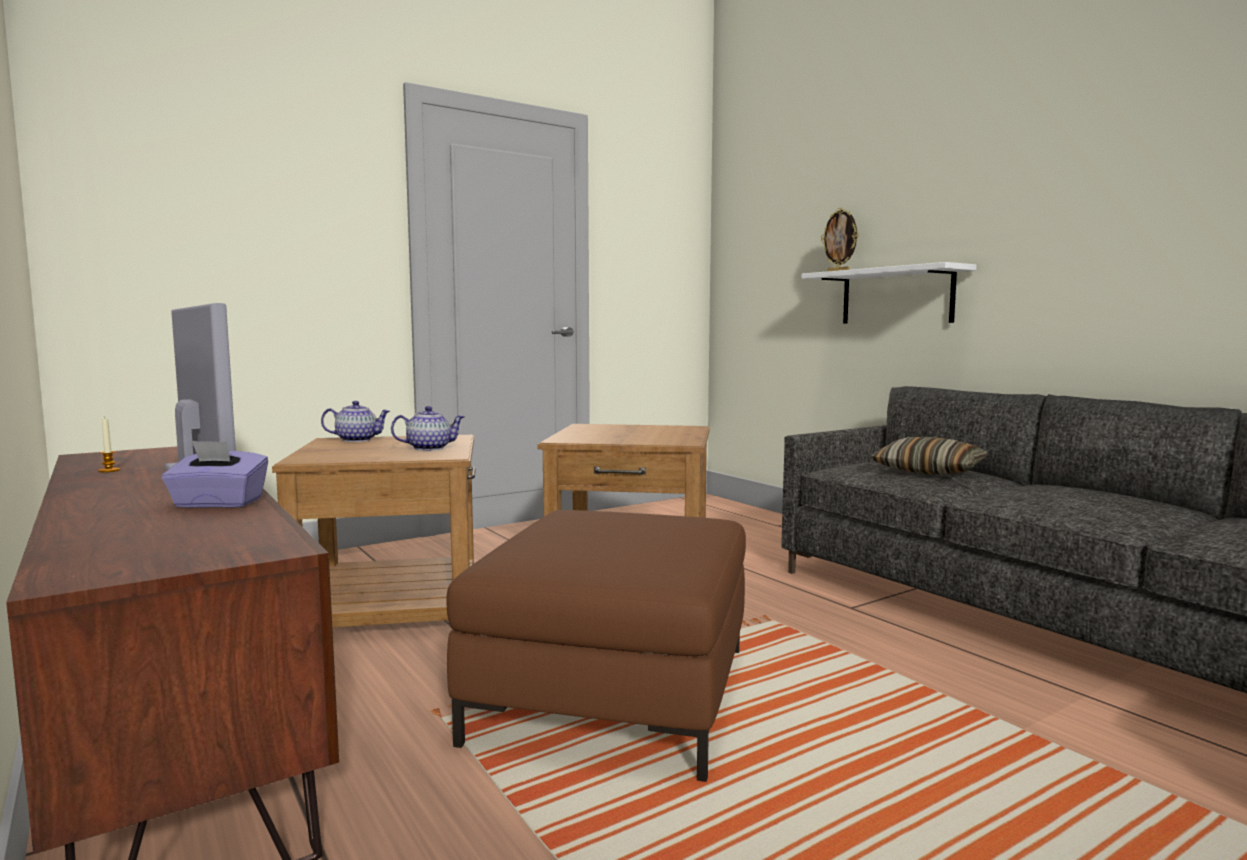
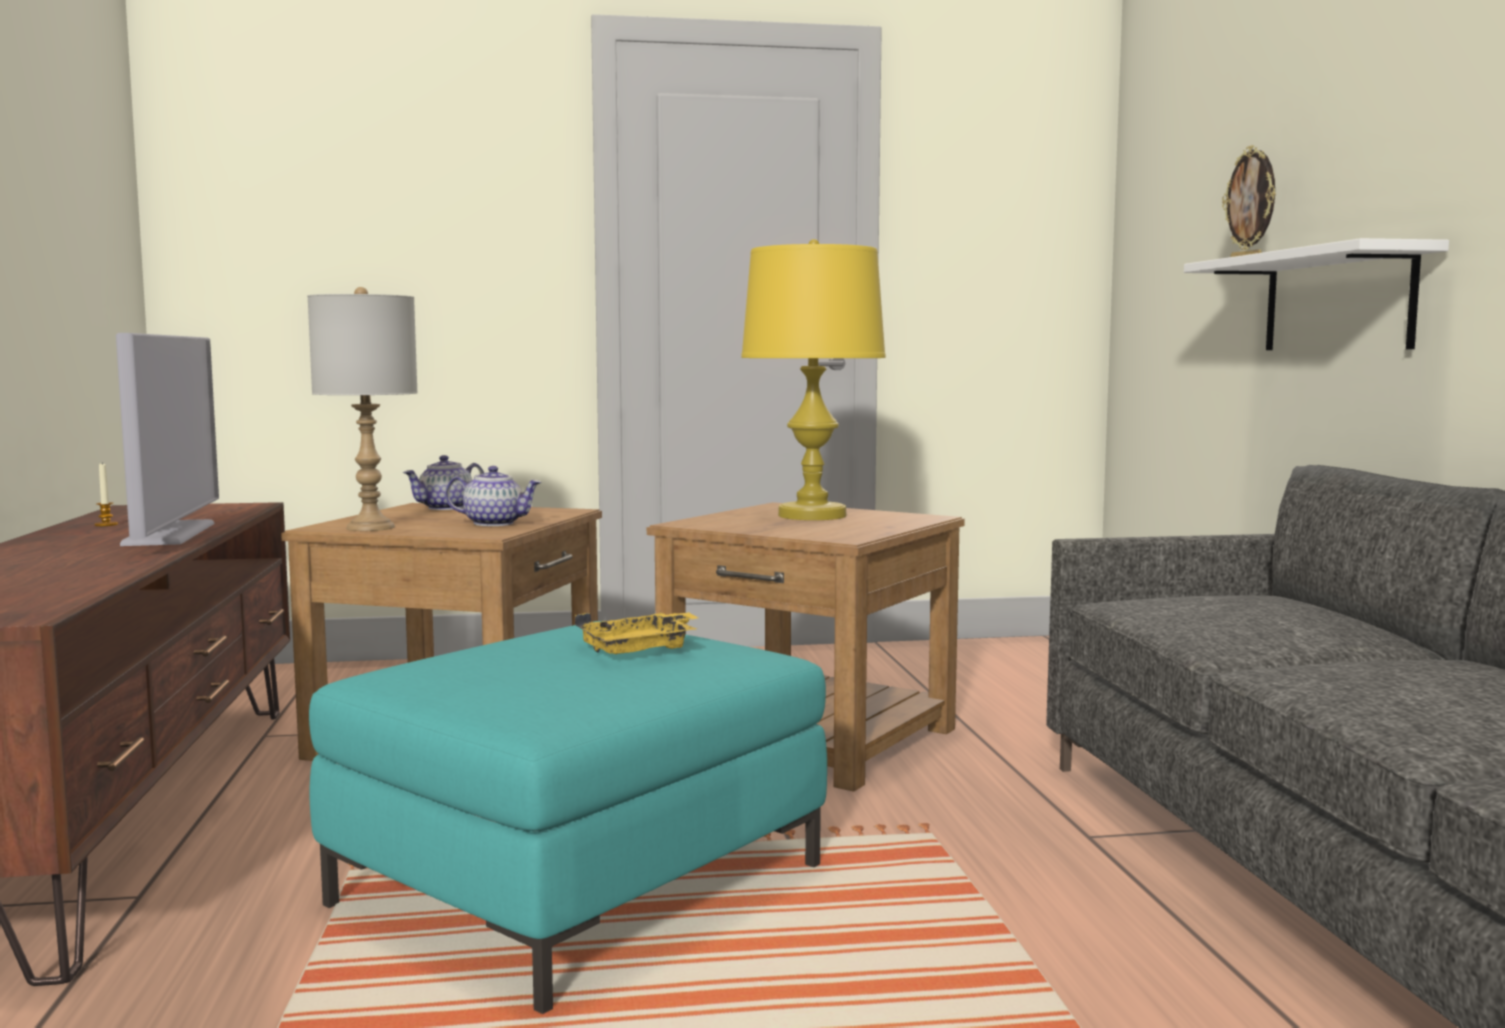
camera: 25 degrees right, 0 degrees up
(218, 504) = (99, 567): purple tissue box -> none
(342, 457) = (370, 528): none -> grey table lamp
(357, 440) = (446, 508): teapot -> teapot turned 120 degrees clockwise
(615, 692) = (582, 884): brown ottoman -> turquoise ottoman
(623, 430) = (811, 515): none -> yellow table lamp
(642, 524) = (640, 649): none -> yellow tray
(929, 471) = (1274, 619): pillow -> none

